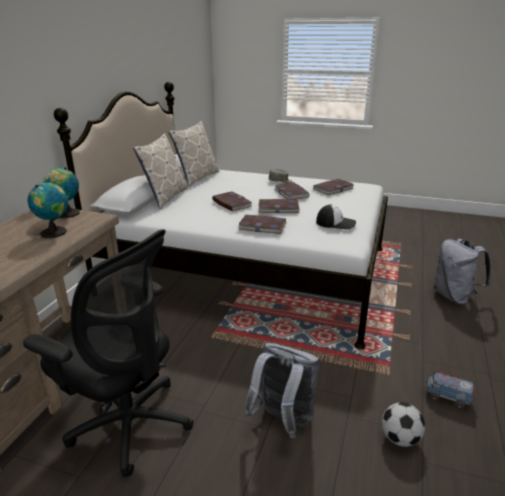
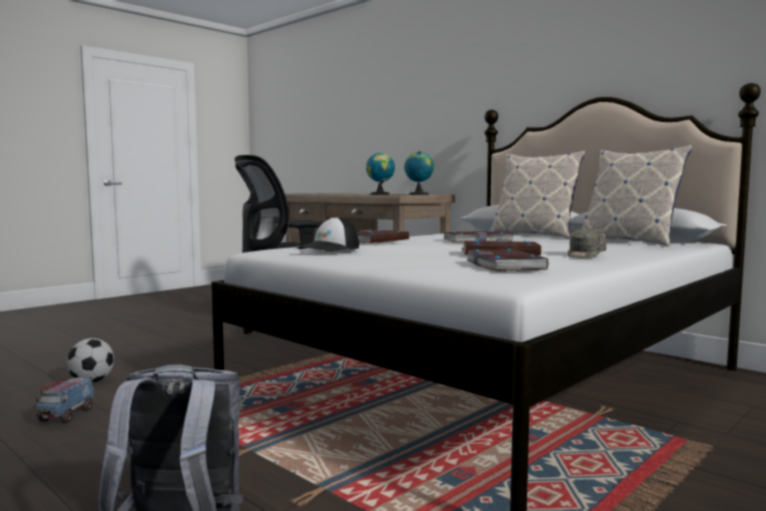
camera: 115 degrees right, 20 degrees down
(278, 208) = (428, 244): book -> none
(283, 421) = (197, 353): grey backpack -> none
(447, 398) = (66, 415): toy truck -> toy truck turned 135 degrees clockwise

